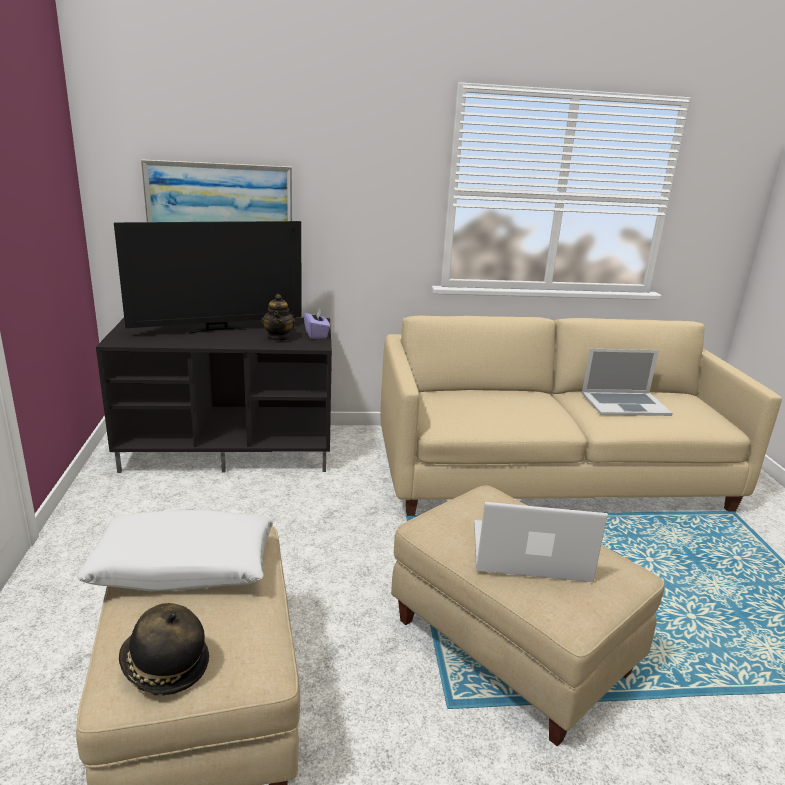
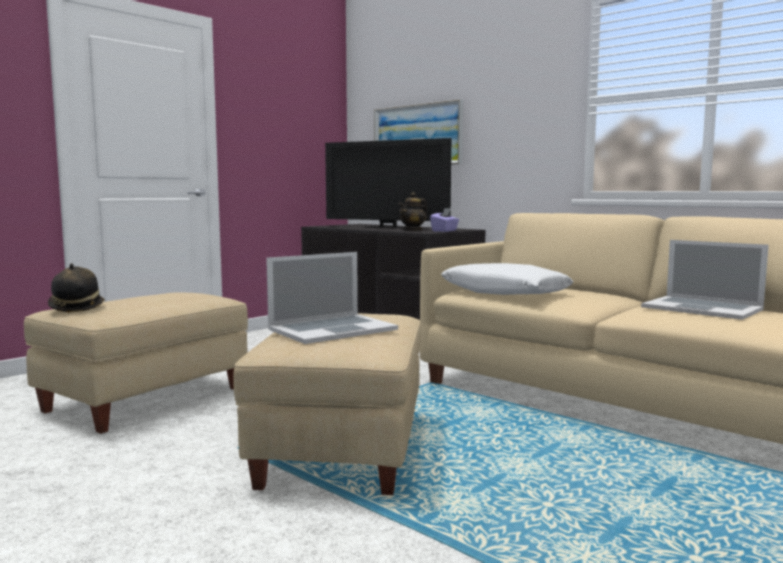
camera: 50 degrees right, 15 degrees down
(184, 566) = (166, 296): white pillow -> white pillow (504, 292)
(530, 552) = (332, 329): laptop -> laptop turned 90 degrees clockwise

